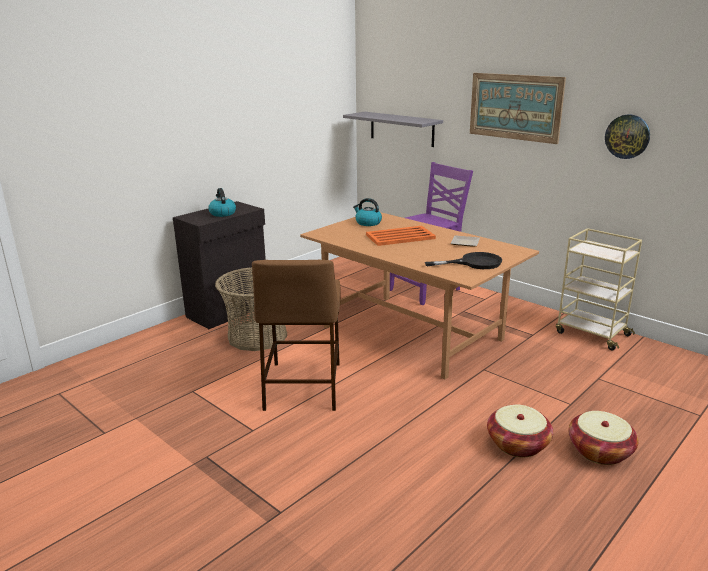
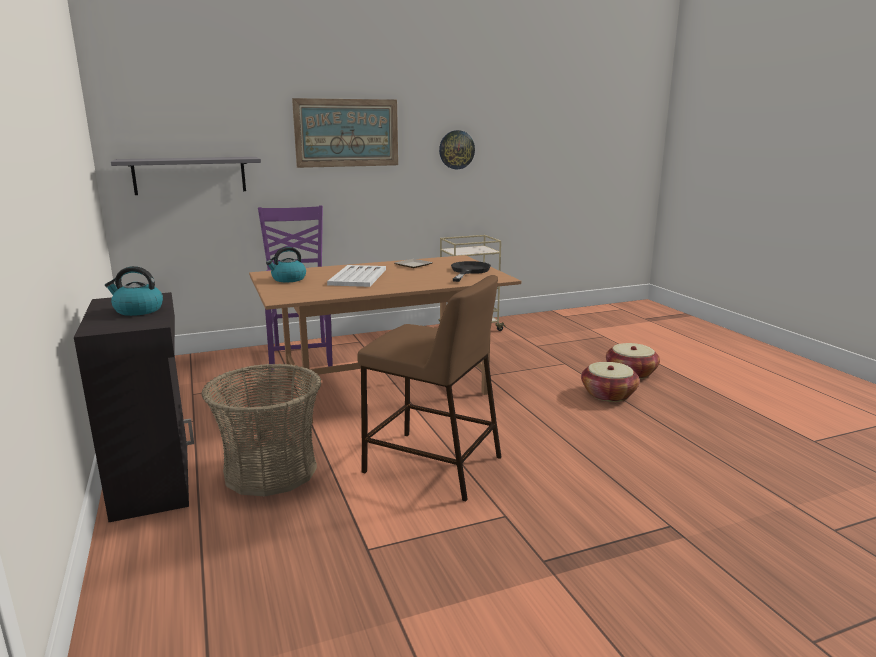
camera: 65 degrees left, 5 degrees down
(401, 237) = (358, 277): orange tray -> white tray

